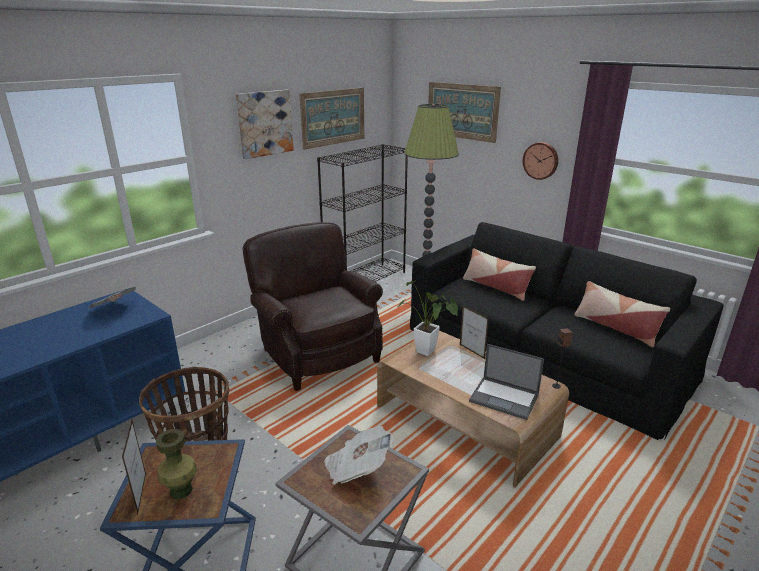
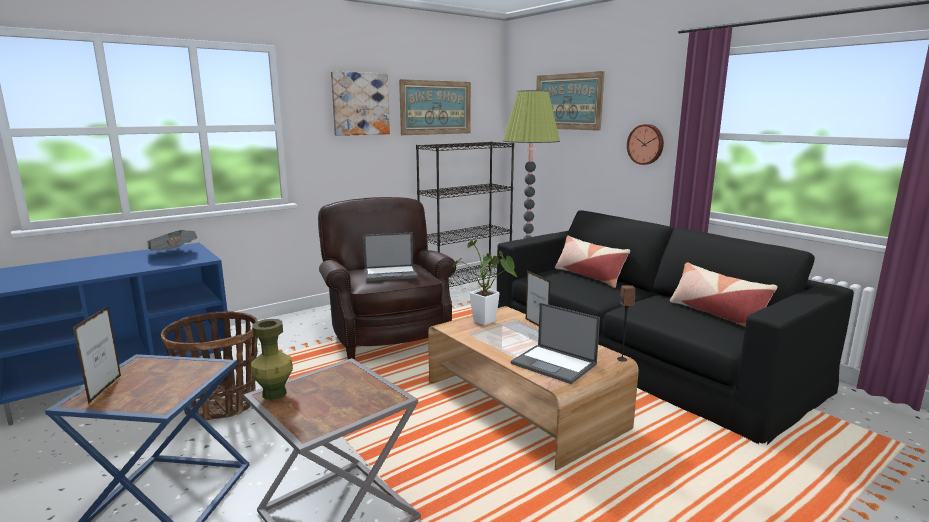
camera: 10 degrees right, 10 degrees down
(181, 490) = (145, 391): green vase -> green vase (274, 393)
(326, 304) = (391, 273): none -> laptop
(357, 468) = (338, 391): newspaper -> none

